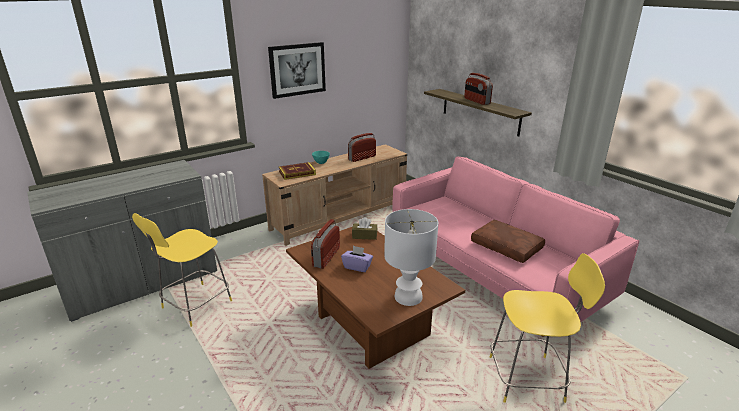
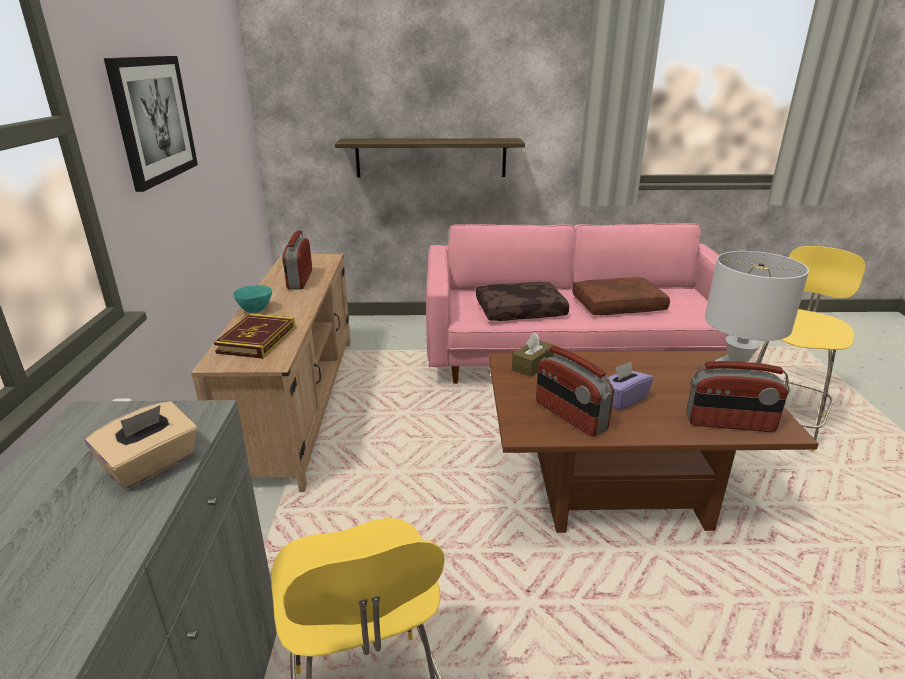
camera: 55 degrees left, 0 degrees up
(160, 179) = (152, 465): none -> beige tissue box
(448, 221) = (520, 310): none -> brown pillow
(476, 101) = (435, 140): radio -> radio (729, 424)

